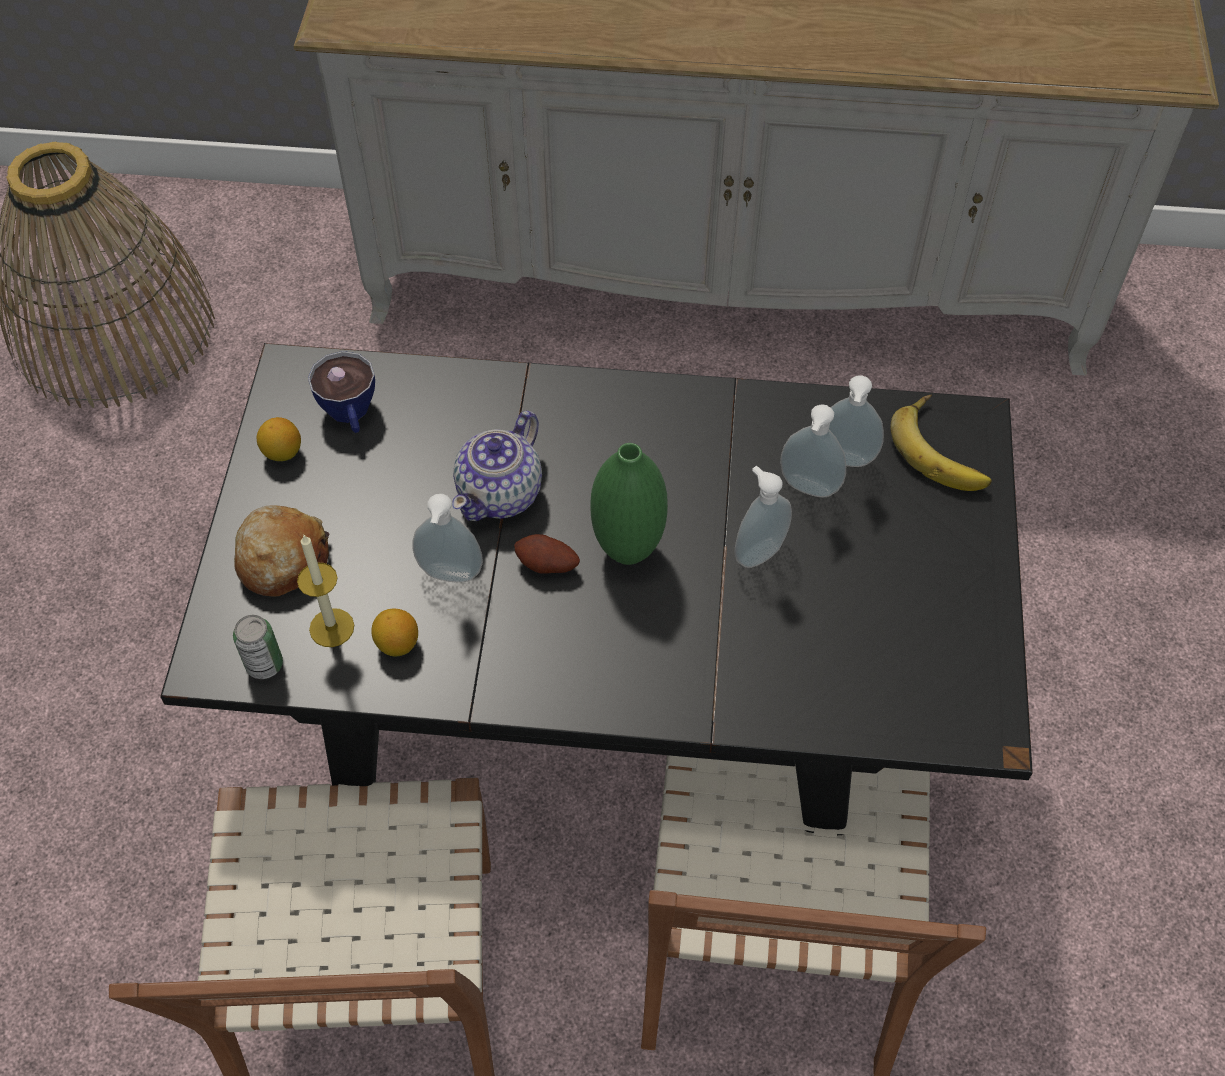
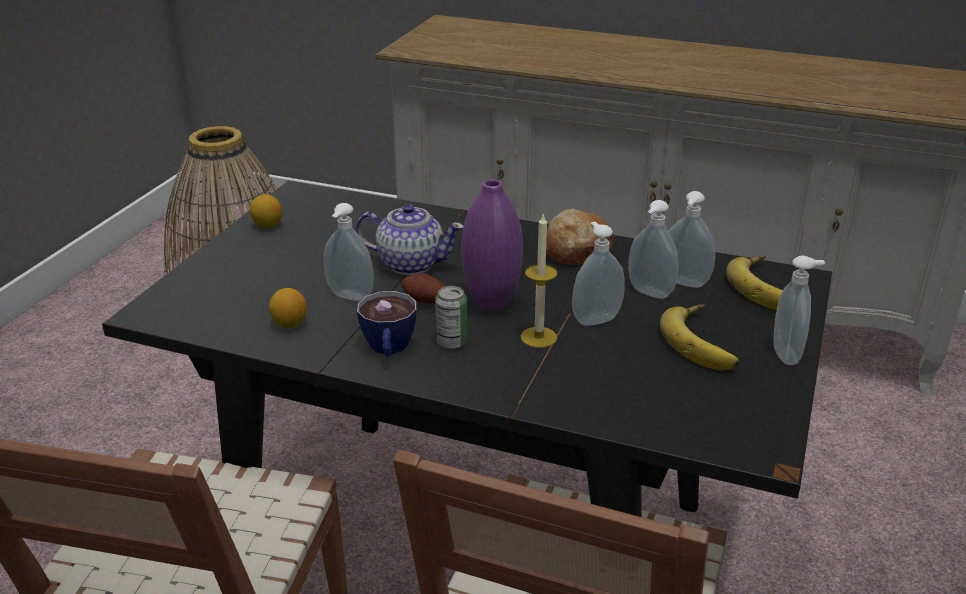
camera: 15 degrees right, 25 degrees down
(264, 664) = (186, 319): can -> can (451, 342)
(282, 559) = (234, 272): bread -> bread (576, 250)
(331, 627) = (247, 309): candle -> candle (538, 337)
(350, 415) = (325, 216): cup -> cup (388, 349)
(501, 493) = (410, 263): teapot -> teapot turned 120 degrees counterclockwise
(628, 550) = (491, 303): green vase -> purple vase
(891, 567) = (705, 342): none -> banana
(986, 567) = (788, 354): none -> soap dispenser

